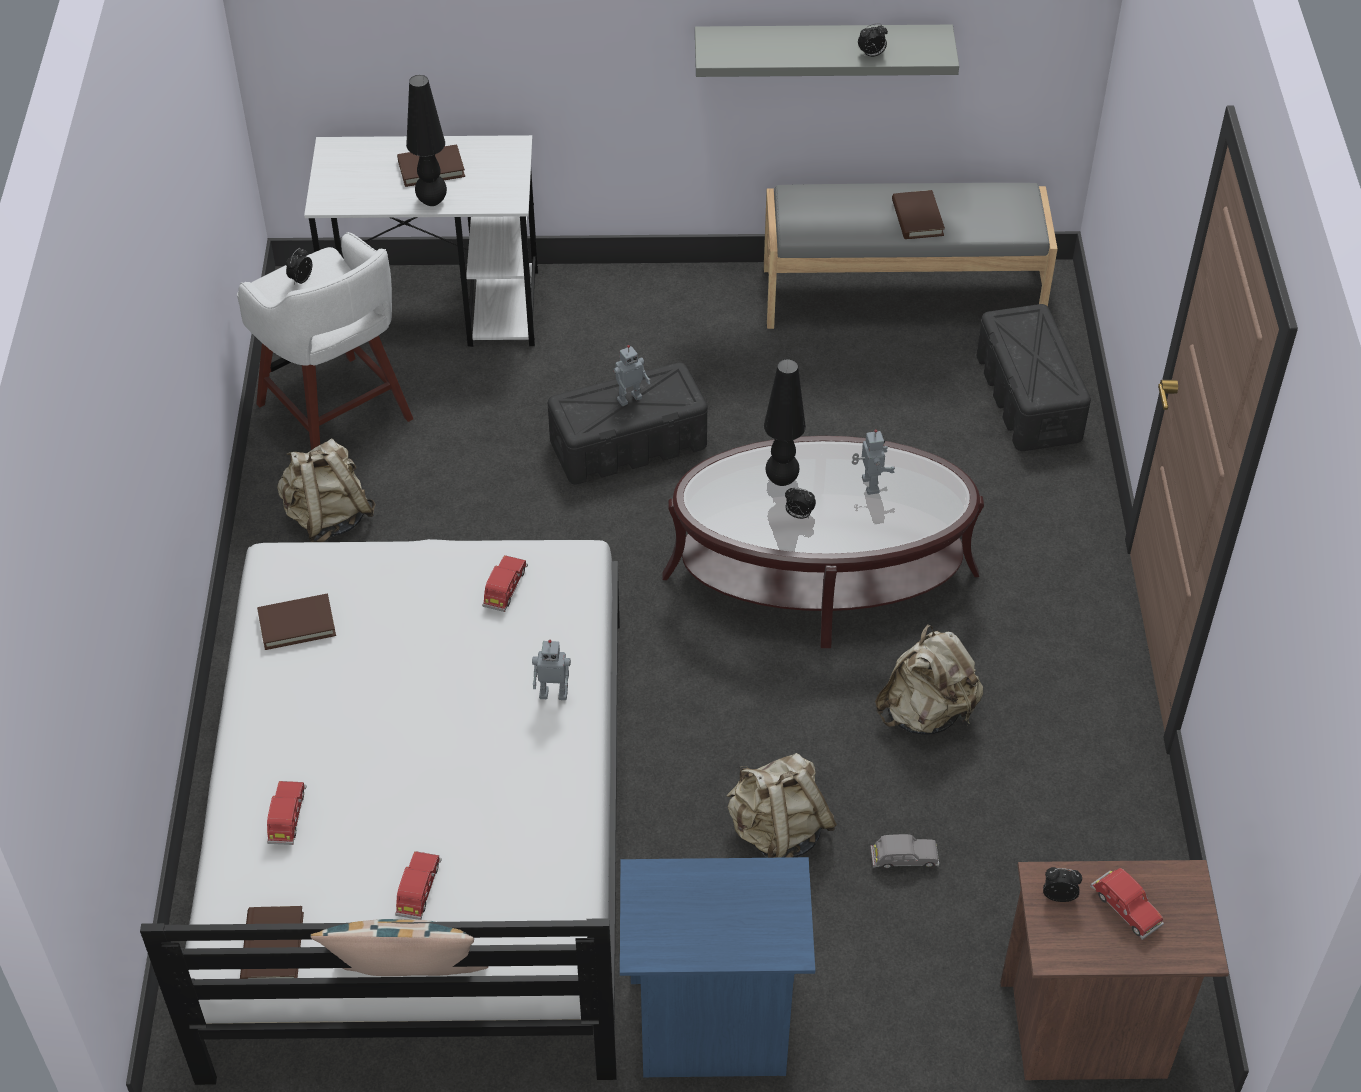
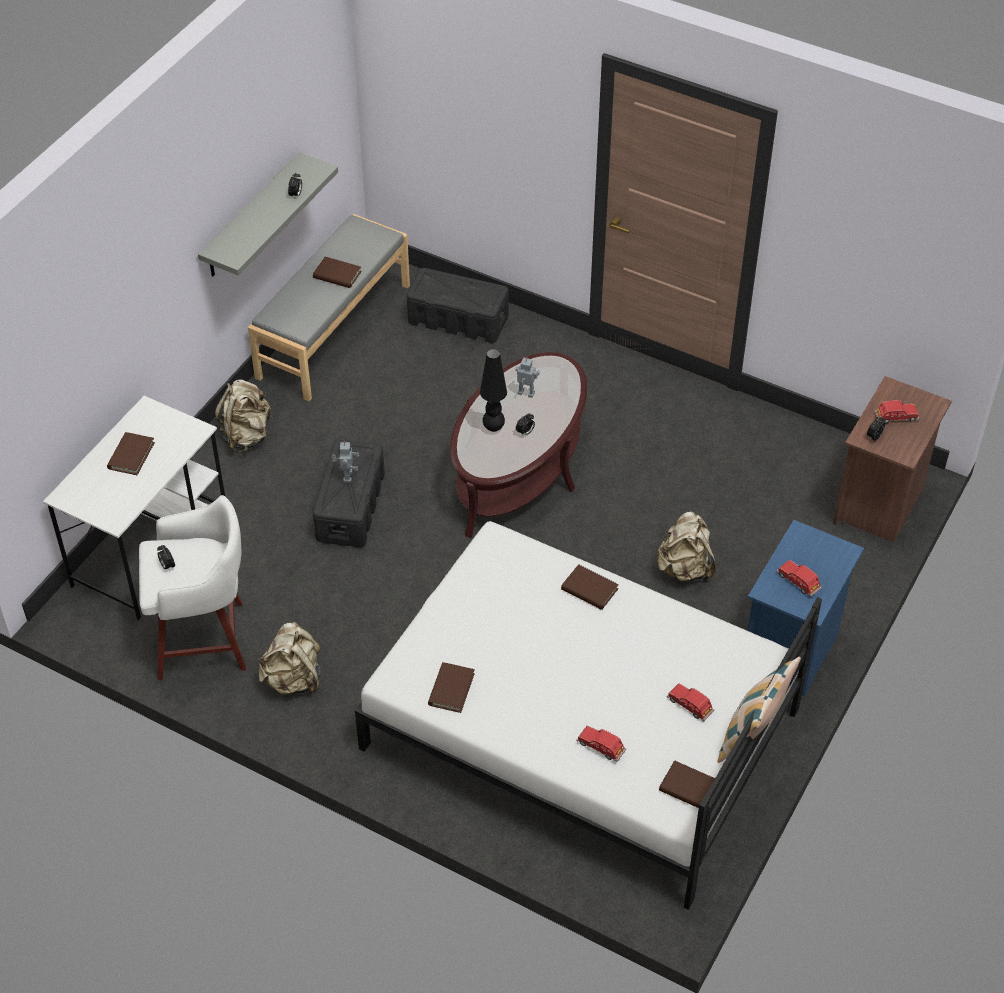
camera: 60 degrees left, 0 degrees up
(431, 201) = (163, 467): black table lamp -> none
(505, 589) = (495, 580): red toy car -> red toy car (798, 582)
(553, 693) = (589, 589): toy robot -> brown book
(904, 859) = (735, 525): grey toy car -> none
(926, 713) = (647, 470): beige backpack -> beige backpack (247, 435)

